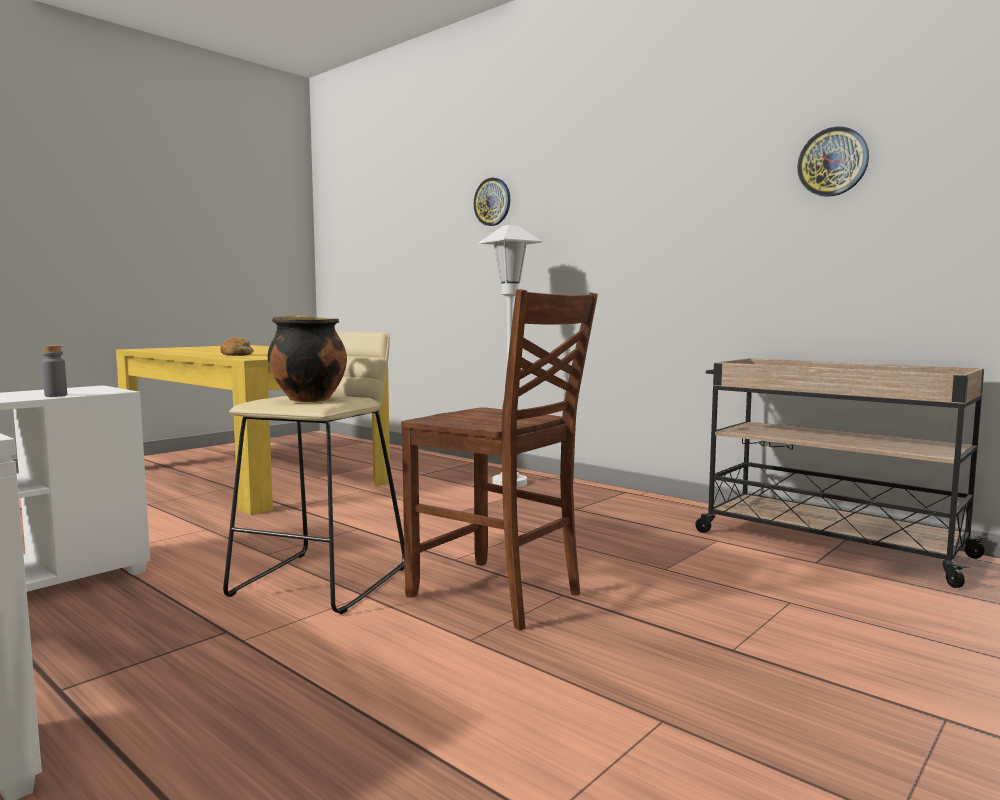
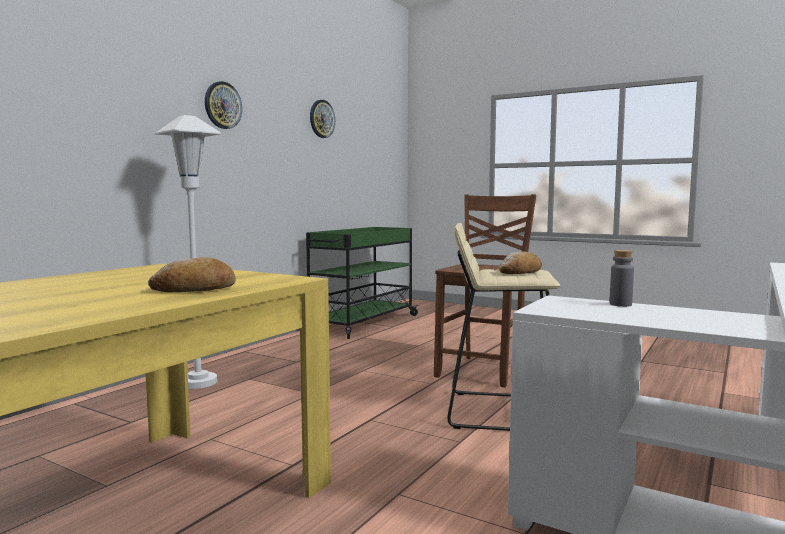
camera: 100 degrees left, 0 degrees up
(308, 399) = (520, 272): cooking pot -> bread
(492, 202) = (62, 66): wall clock -> wall clock (222, 105)
(827, 543) = (362, 323): beige cart -> green cart

